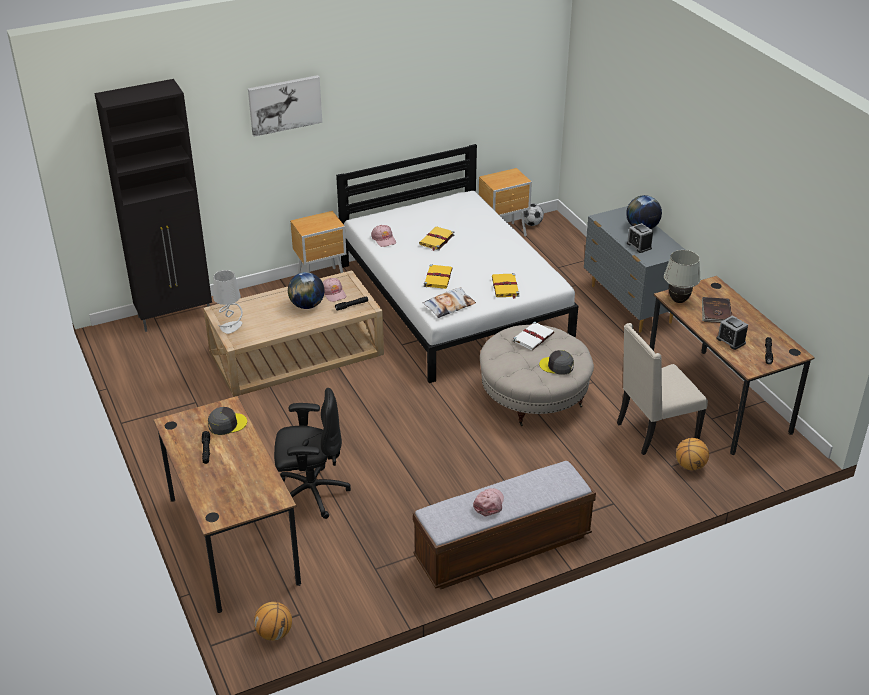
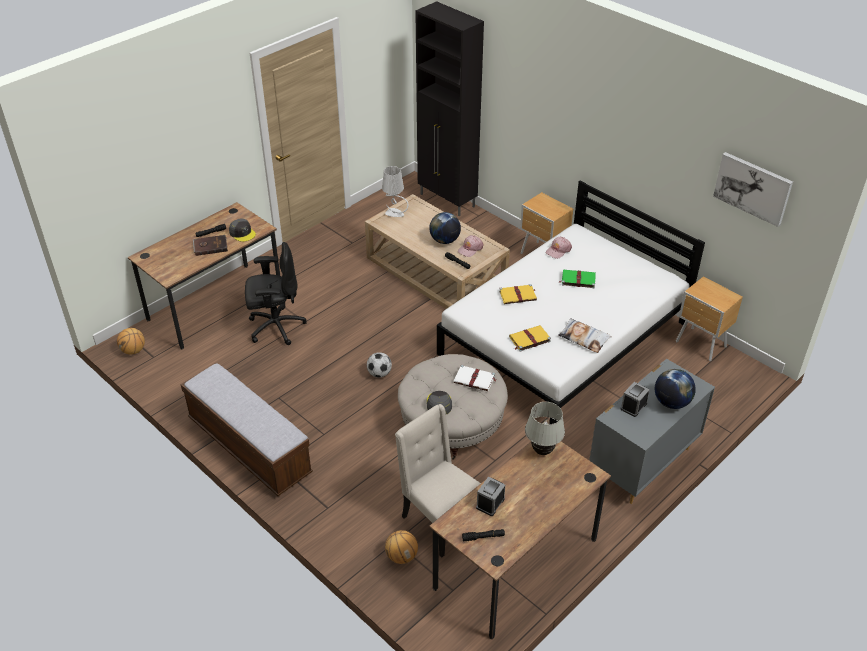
camera: 70 degrees right, 5 degrees up
(285, 104) = (556, 93): picture -> picture (753, 188)
(311, 493) = (275, 327): black office chair -> black office chair turned 75 degrees counterclockwise
(436, 240) = (577, 280): yellow book -> green book
(449, 306) = (479, 312): pillow -> pillow (584, 338)
(489, 503) = (233, 399): pink cap -> none
(531, 224) = (736, 360): football -> football (379, 373)
(715, 312) = (537, 484): brown book -> brown book (210, 246)

